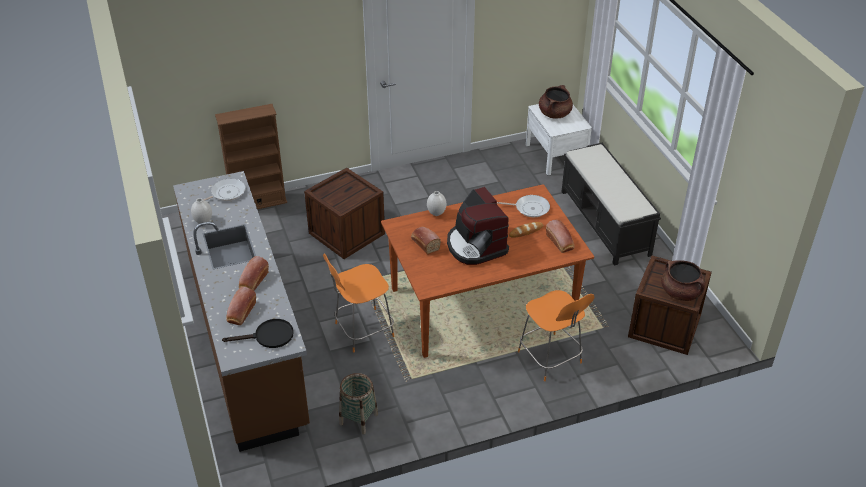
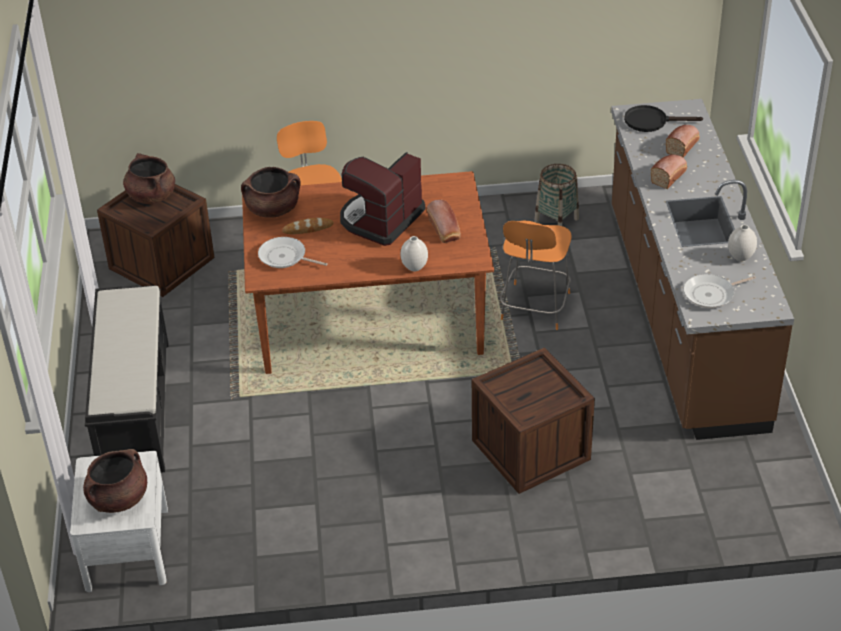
camera: 165 degrees left, 0 degrees up
(258, 203) = (671, 531): brown bookcase -> none
(362, 331) = (534, 308): orange chair -> orange chair turned 120 degrees clockwise
(475, 245) = (380, 219): coffee machine -> coffee machine turned 135 degrees counterclockwise
(560, 242) = (273, 209): bread -> brown cooking pot

